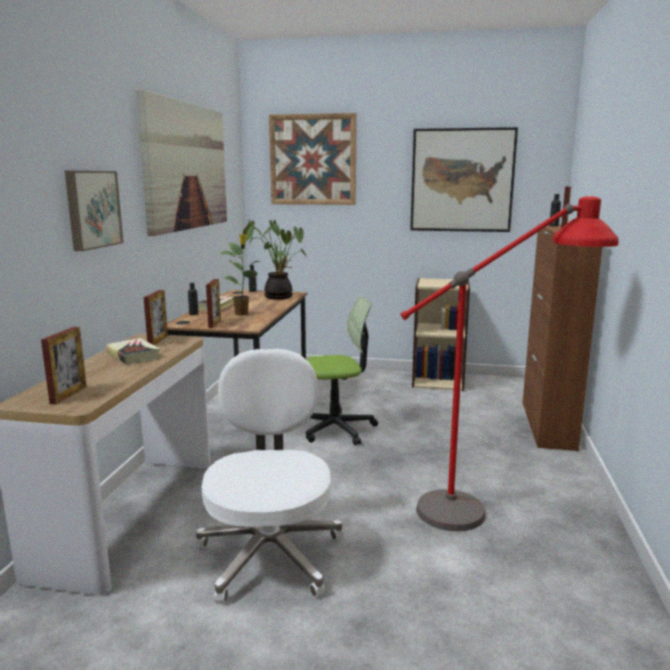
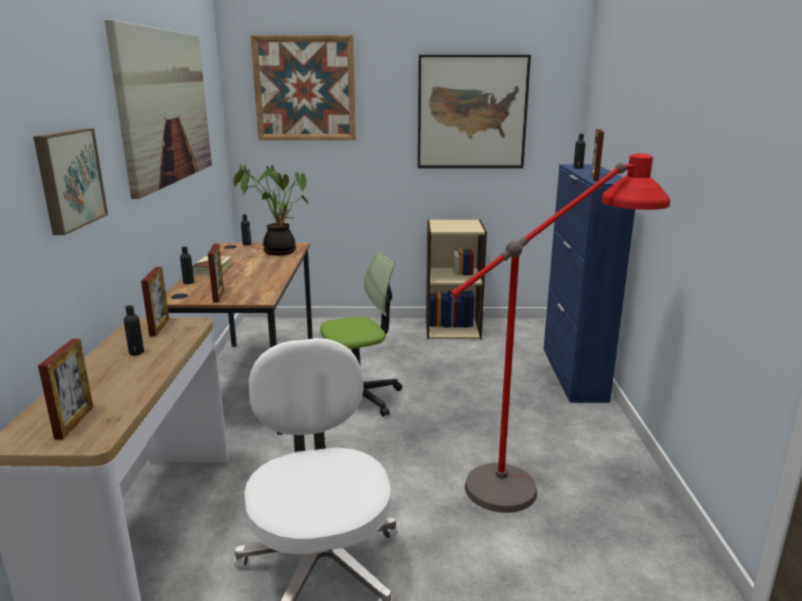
camera: 10 degrees left, 5 degrees up
(133, 355) = (136, 352): book -> black bottle
(242, 314) = (246, 279): potted plant -> none
(547, 424) = (573, 374): brown cabinet -> blue cabinet

